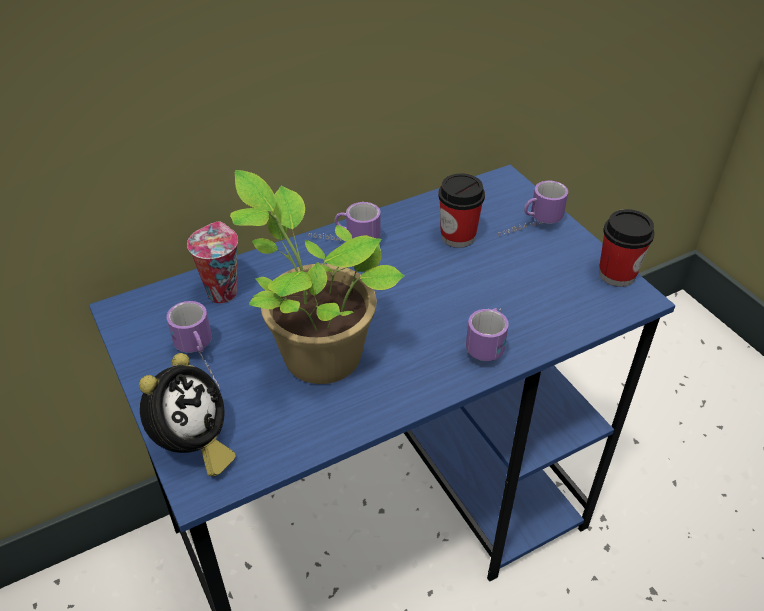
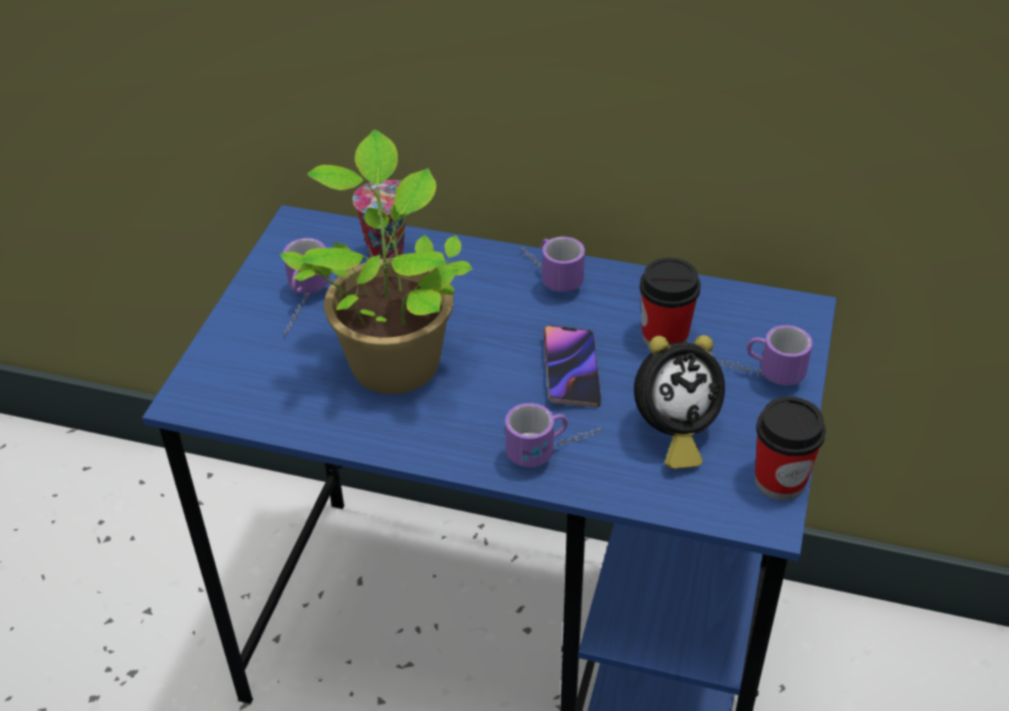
camera: 45 degrees right, 0 degrees up
(193, 446) = (217, 366): alarm clock -> alarm clock (672, 433)
(434, 288) = (571, 370): none -> phone

